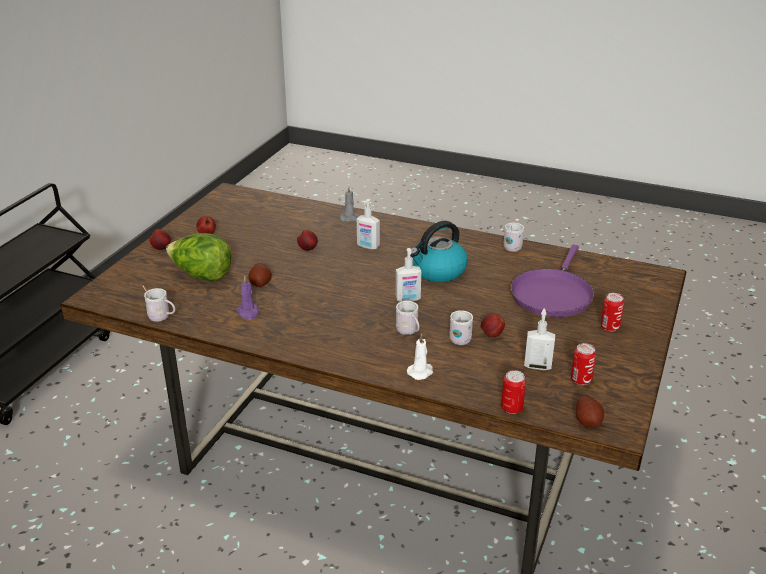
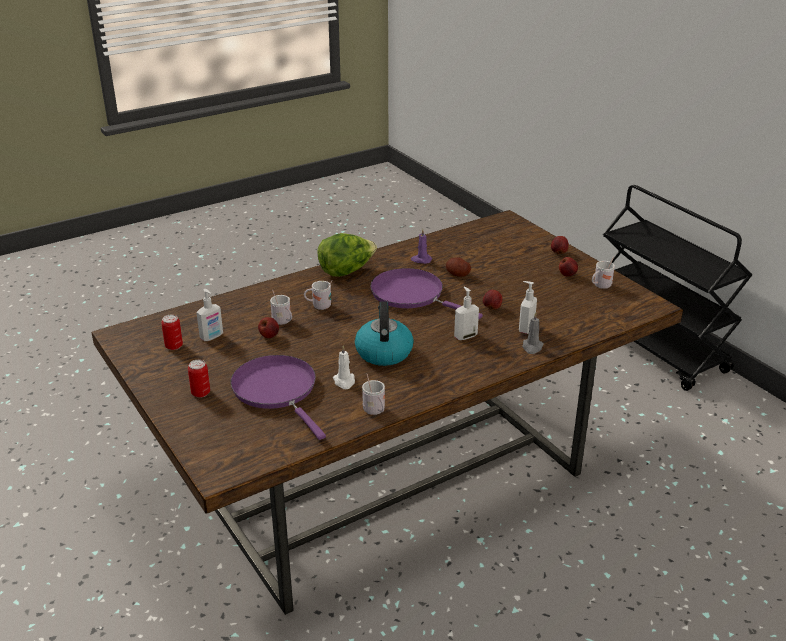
camera: 125 degrees right, 0 degrees up
(162, 318) = (450, 233): white mug -> white mug (600, 286)
(201, 275) = (495, 257): lettuce -> lettuce (346, 271)
(328, 292) = (411, 295): none -> purple frying pan
(408, 299) = (359, 322): soap dispenser -> soap dispenser (525, 328)
(421, 372) = (271, 293): white candle -> white candle (344, 382)
(512, 408) = (193, 308): can -> none
(588, 421) = (141, 328): potato -> none

